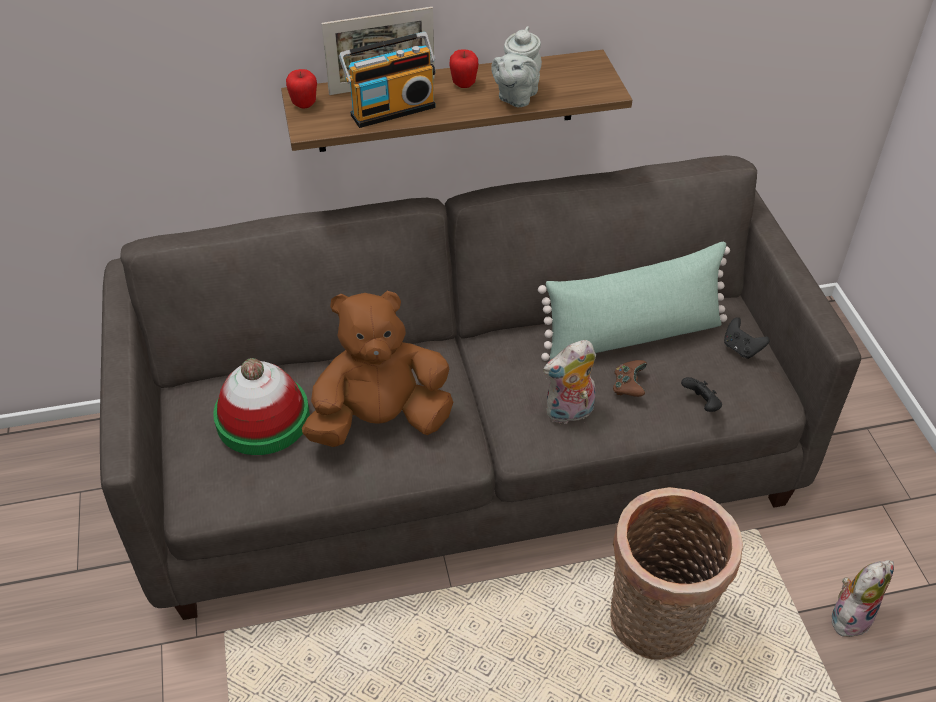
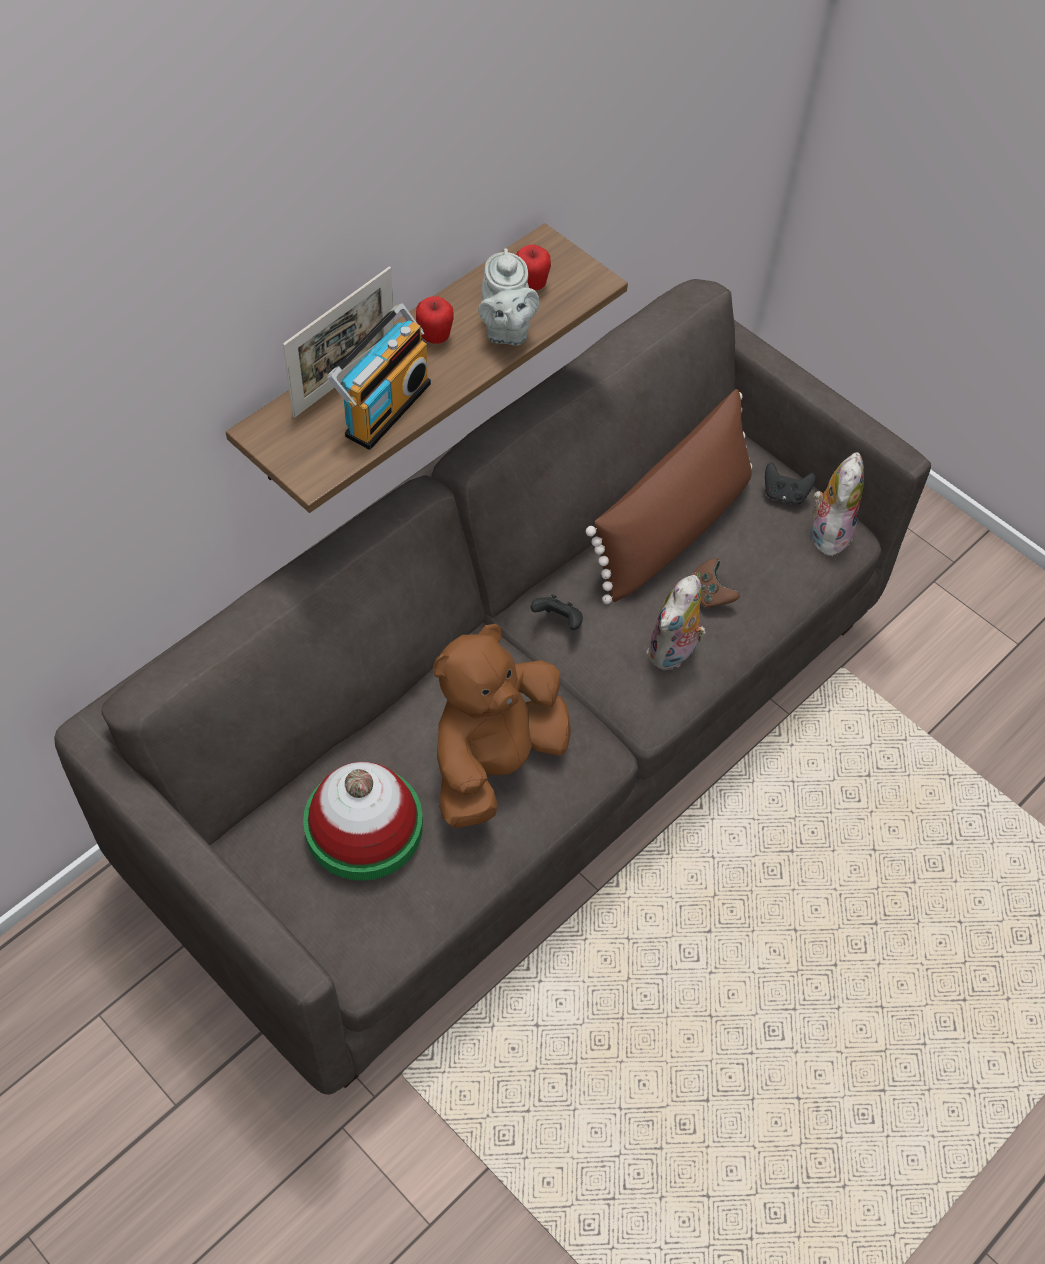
camera: 35 degrees left, 10 degrees up
(304, 105) = (277, 445): apple -> apple (531, 285)
(633, 335) = (672, 529): green pillow -> brown pillow
(656, 626) = (816, 819): basket -> none
(701, 404) = (790, 578): black game controller -> black game controller (558, 621)
(850, 616) = (972, 713): plush toy -> plush toy (828, 531)

